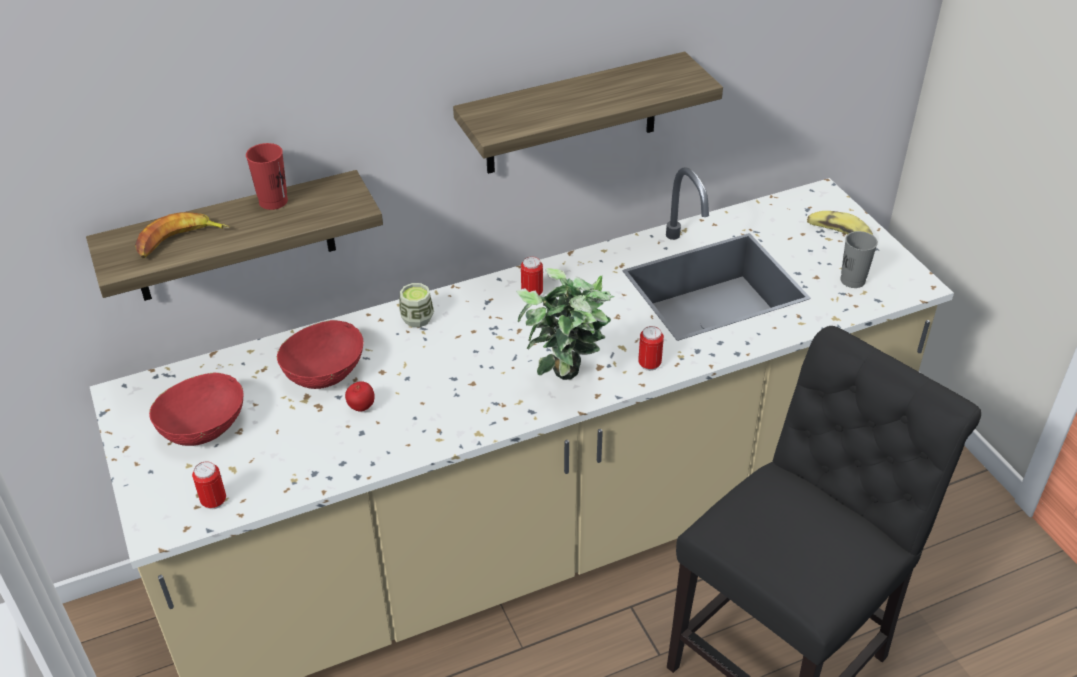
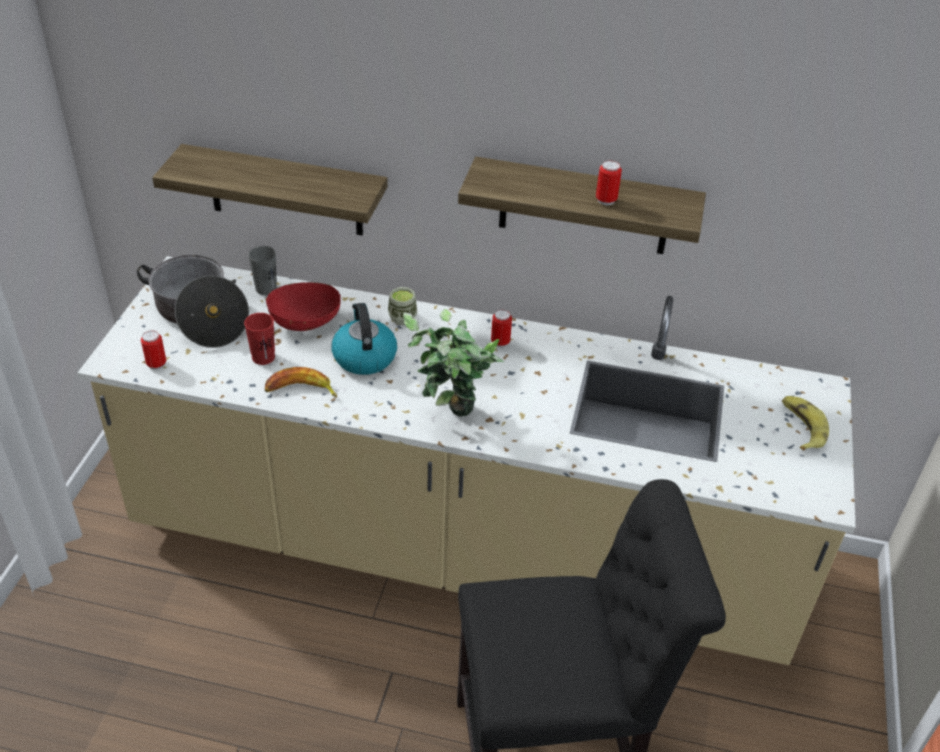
camera: 35 degrees right, 0 degrees up
(179, 241) = (226, 172): banana -> banana (301, 390)
(203, 427) = (199, 316): red bowl -> cooking pot
(273, 201) = (309, 173): red cup -> red cup (263, 357)
(361, 407) = (302, 356): apple -> none
(422, 374) = (364, 356): none -> kettle
(649, 364) = (528, 438): can -> can (606, 200)
(852, 280) = (771, 467): grey cup -> grey cup (266, 288)

